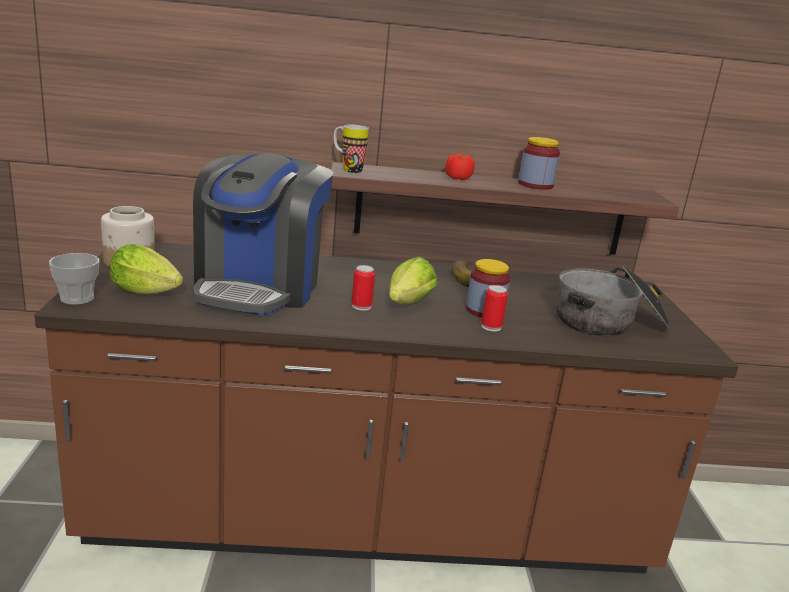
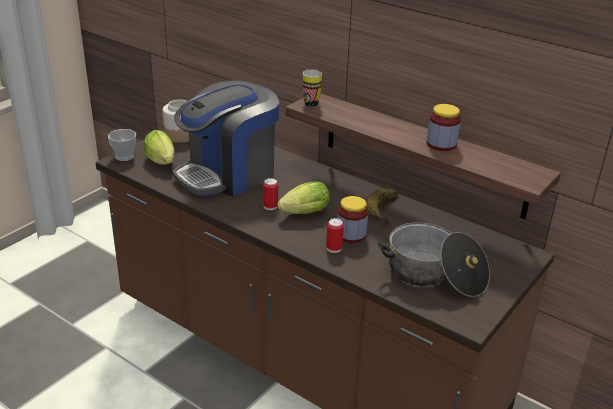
camera: 40 degrees right, 10 degrees up
(458, 178) = (383, 125): tomato -> none

